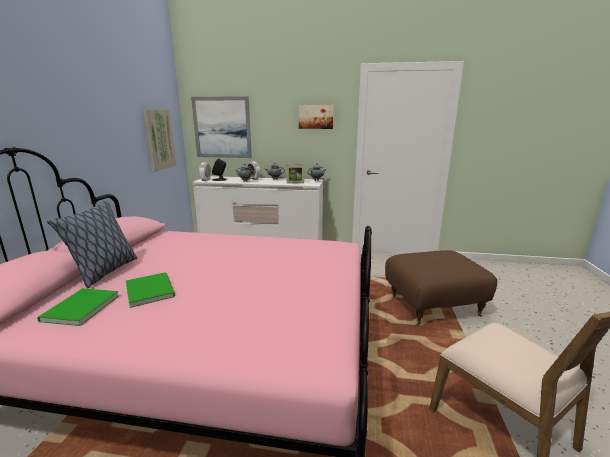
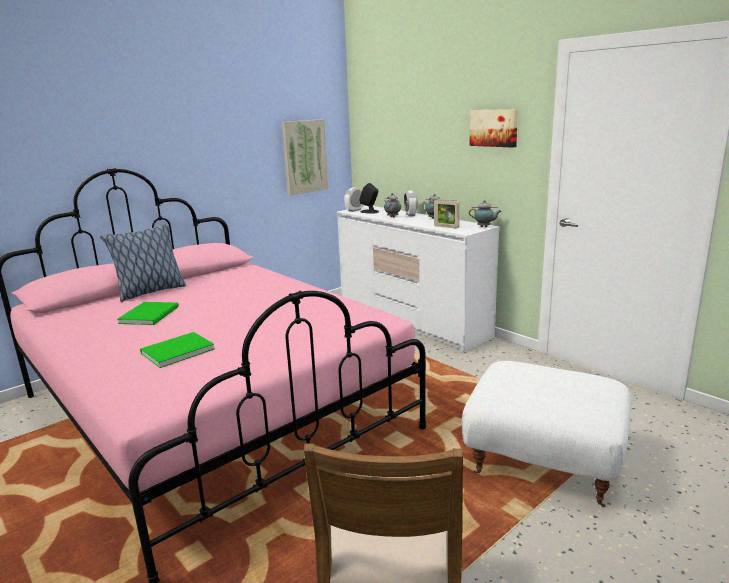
camera: 40 degrees right, 0 degrees up
(78, 309) = (94, 315): green book -> green book (175, 351)
(222, 127) = (386, 141): picture -> none
(433, 306) = (544, 462): brown ottoman -> white ottoman

